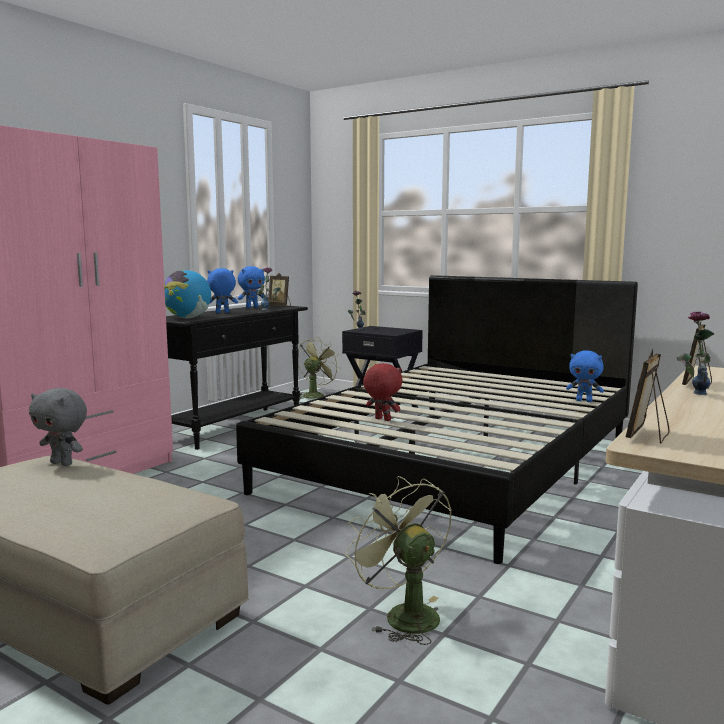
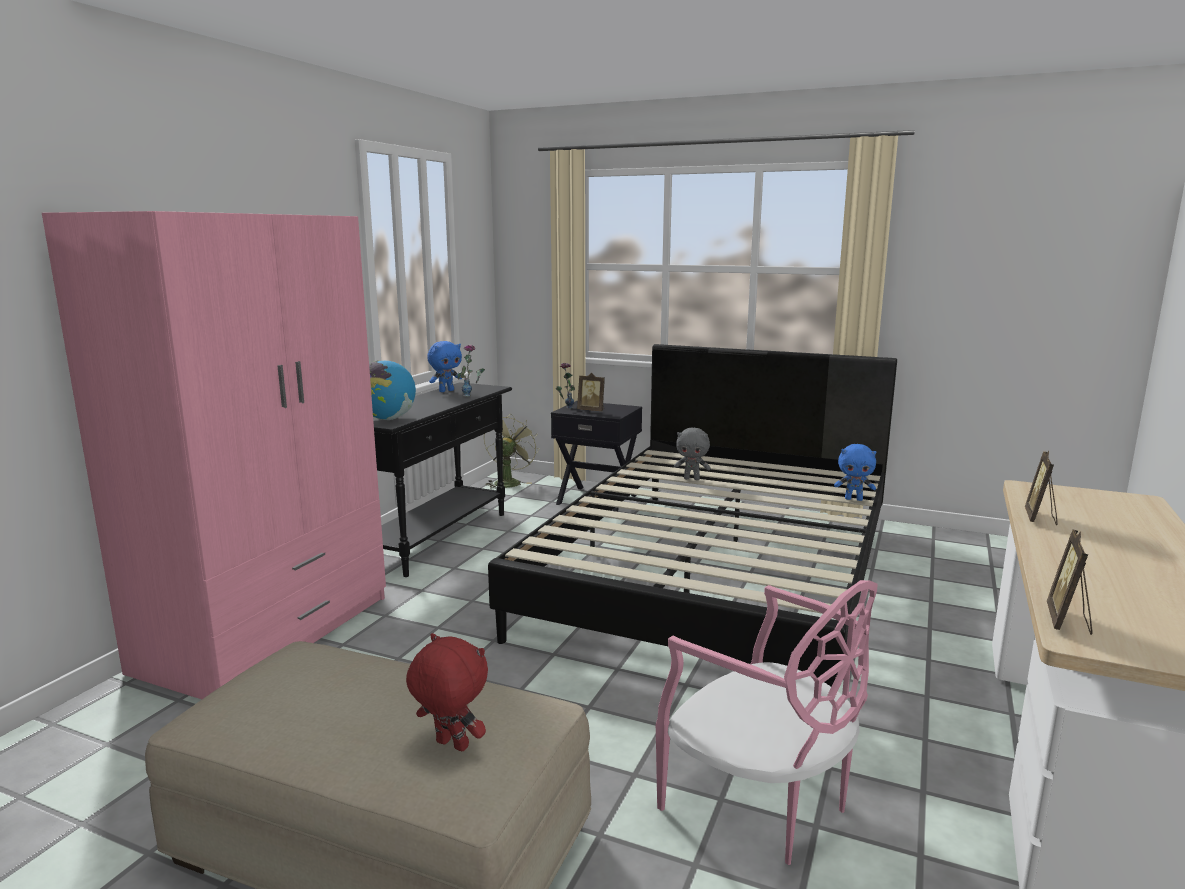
camera: 10 degrees left, 5 degrees up
(63, 463) = (331, 661): grey plush toy -> grey plush toy (692, 479)
(222, 312) = (419, 404): blue plush toy -> none
(280, 306) = (479, 387): picture frame -> picture frame (592, 410)
(382, 420) = (653, 544): red plush toy -> red plush toy (450, 746)
(403, 614) = (761, 804): green fan -> pink chair
(691, 394) = (1048, 536): vase -> none

